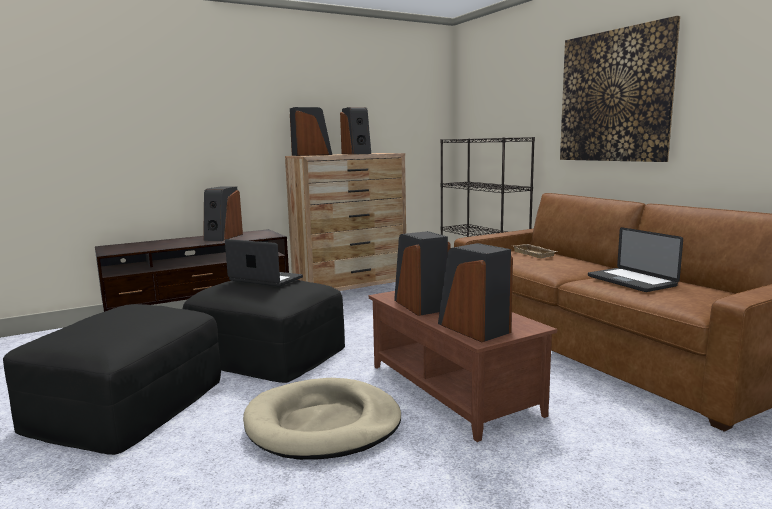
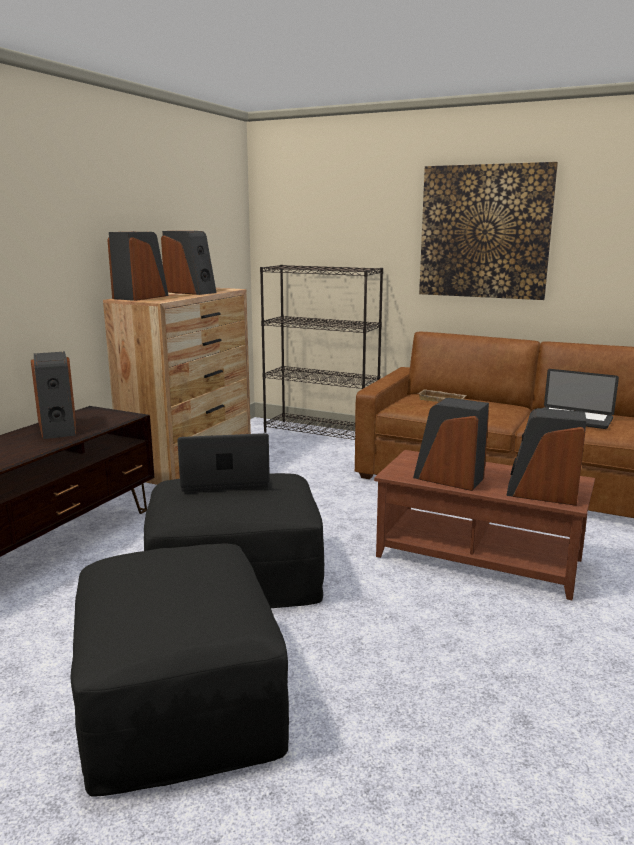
camera: 35 degrees left, 5 degrees up
(323, 424) = (433, 632): beige dog bed -> none

